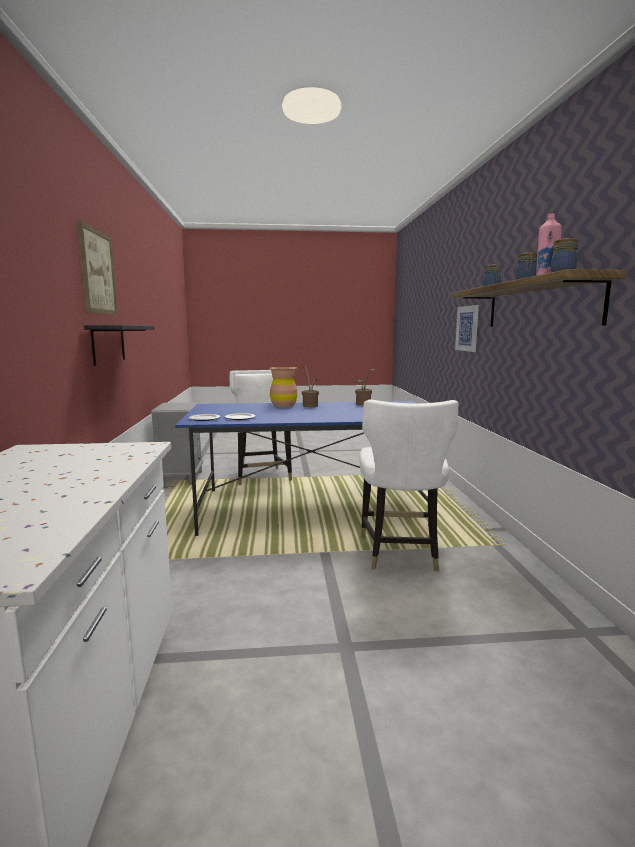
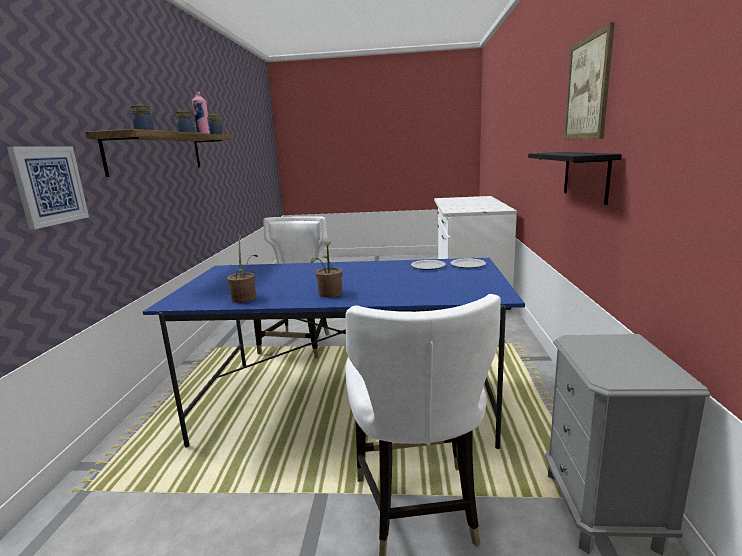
camera: 170 degrees left, 5 degrees up
(283, 405) = (371, 294): brown vase -> none

